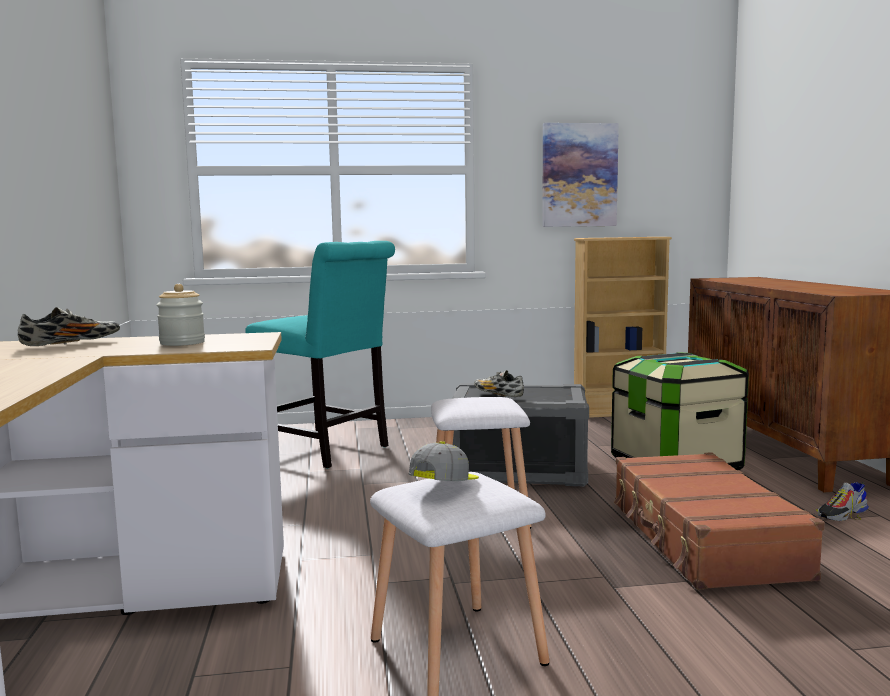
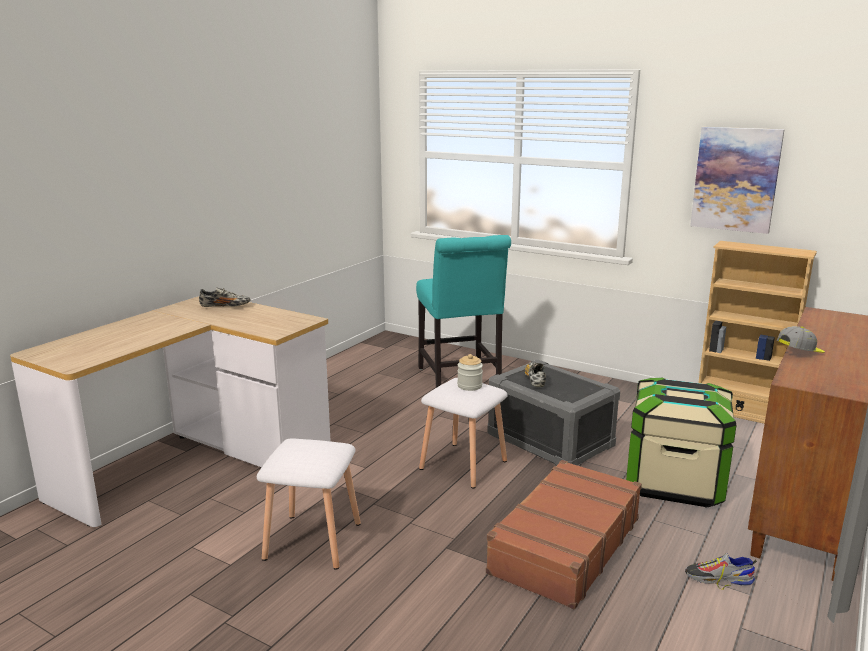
camera: 40 degrees right, 10 degrees up
(182, 343) = (261, 320): jar -> jar (469, 386)
(445, 487) = (305, 450): cap -> cap (800, 352)

